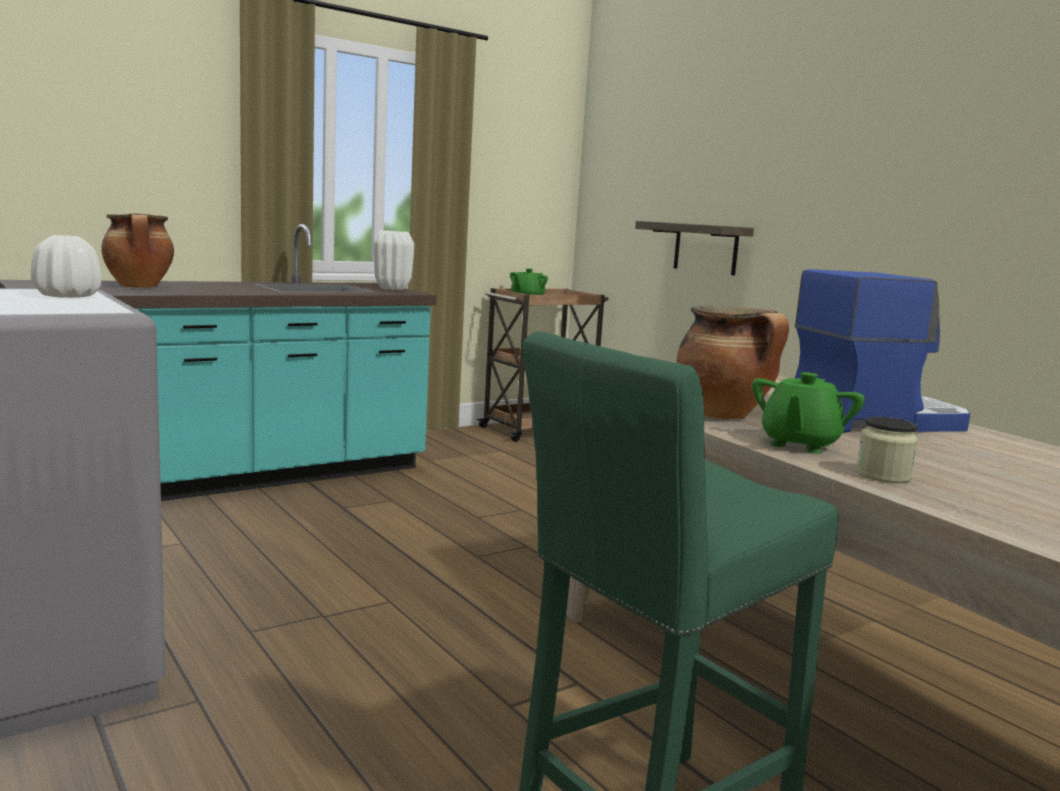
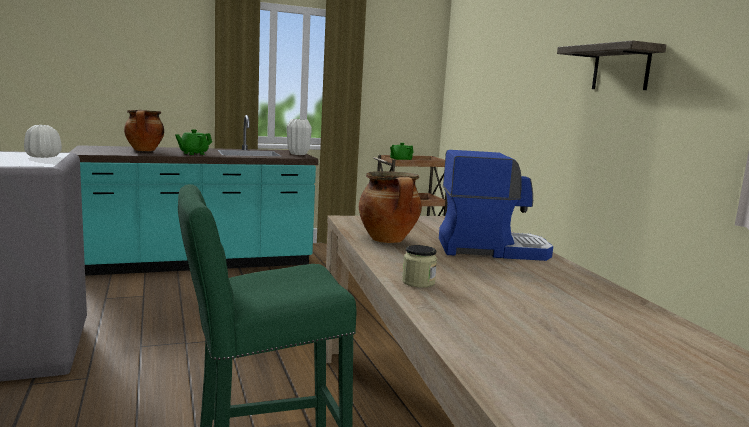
camera: 15 degrees right, 0 degrees up
(705, 248) = (505, 131): shelf -> shelf (621, 68)
(799, 444) = (401, 260): green teapot -> green teapot (193, 153)

